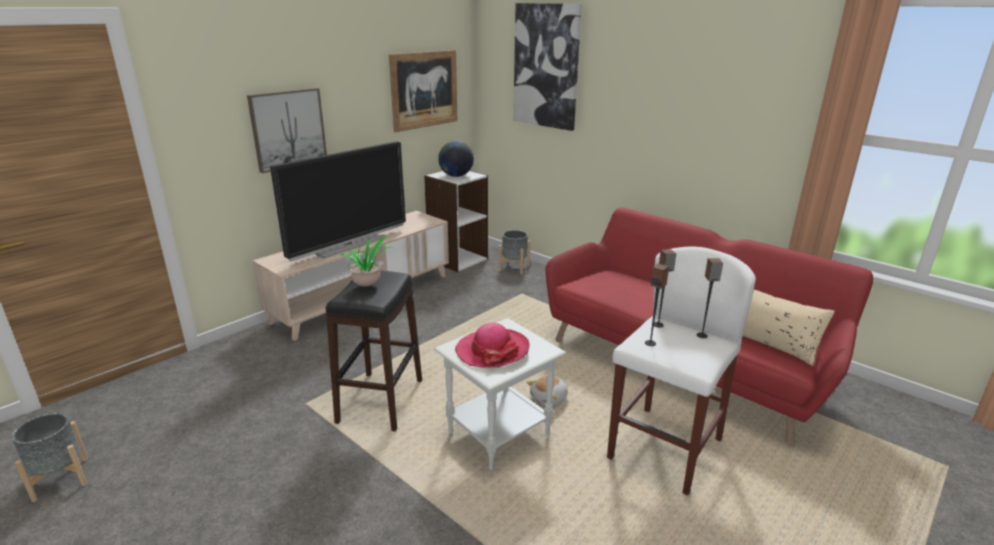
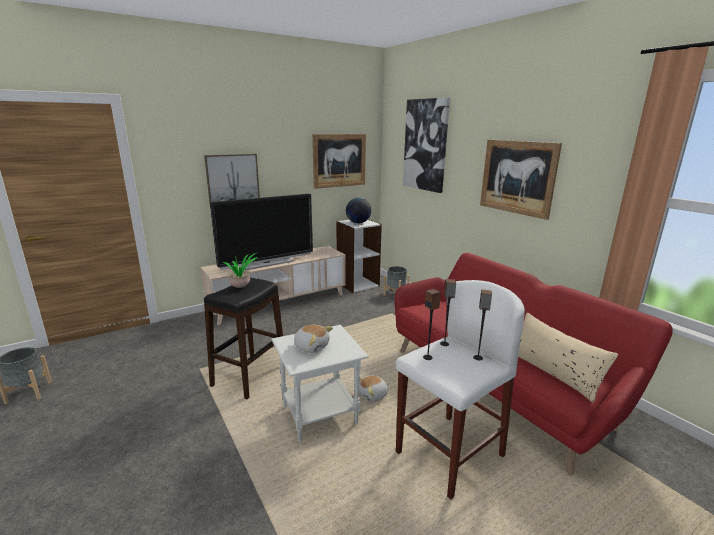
camera: 15 degrees right, 5 degrees down
(492, 350) = (311, 346): hat -> plush toy
(680, 110) = (517, 177): none -> picture

